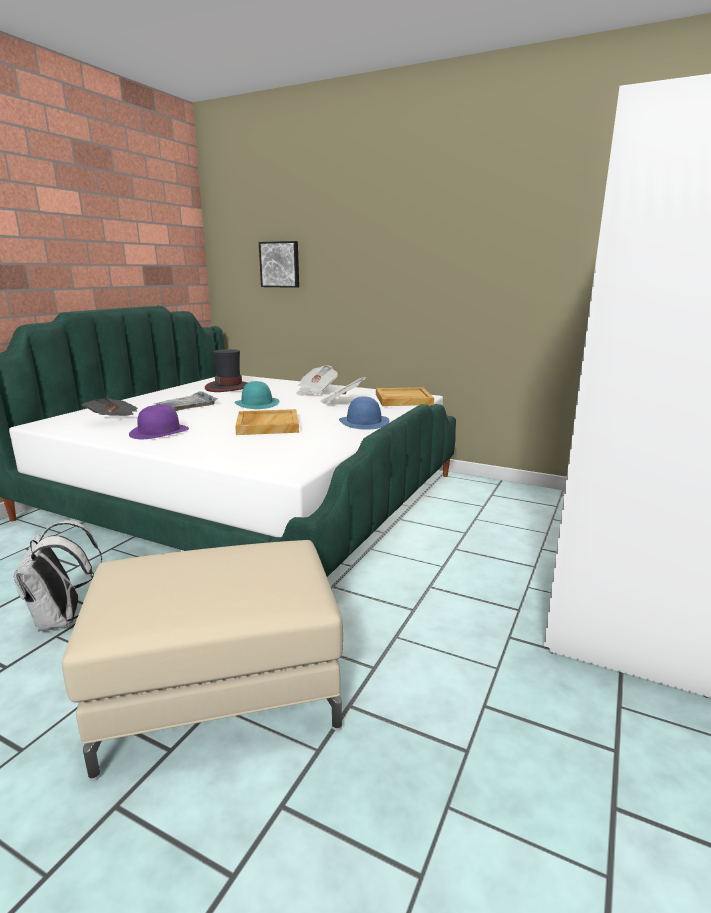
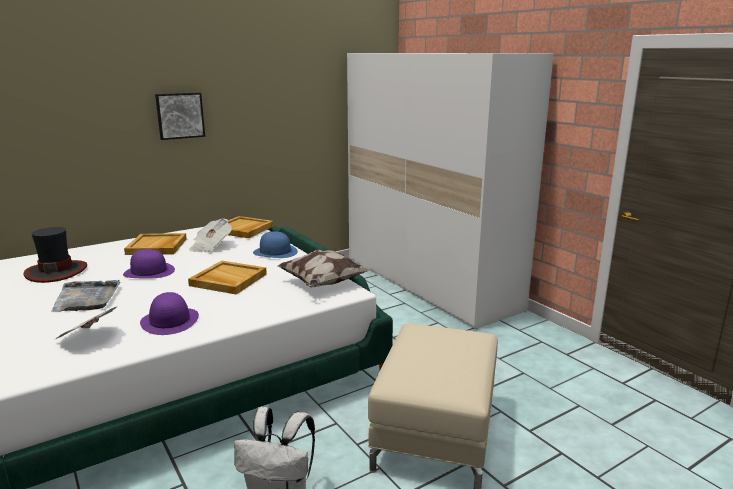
camera: 60 degrees left, 0 degrees up
(257, 403) = (149, 272): turquoise hat -> purple hat
(280, 264) = (43, 123): picture -> picture (180, 115)
(301, 456) = (323, 284): none -> pillow
(315, 392) = (157, 246): newspaper -> beige tray

